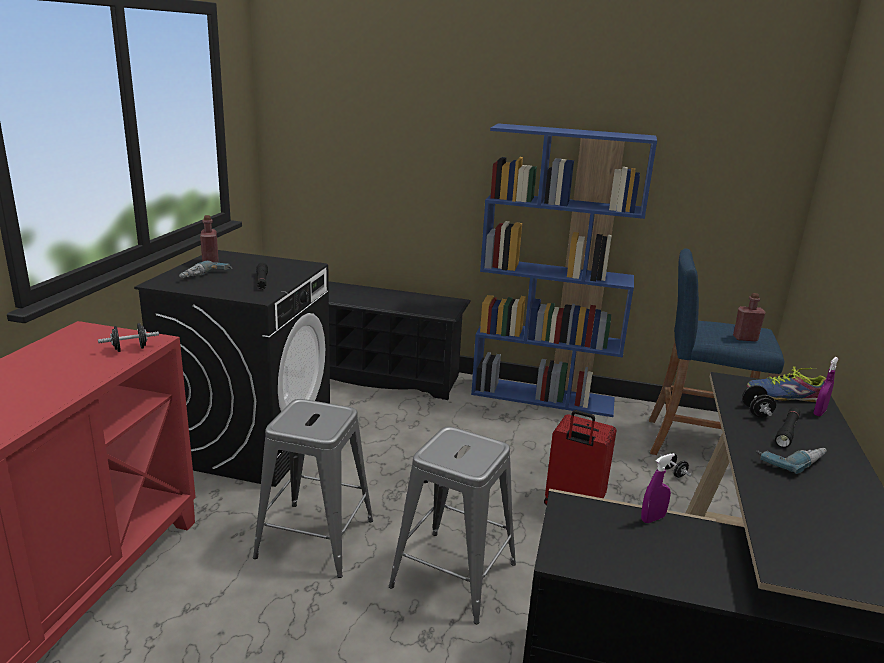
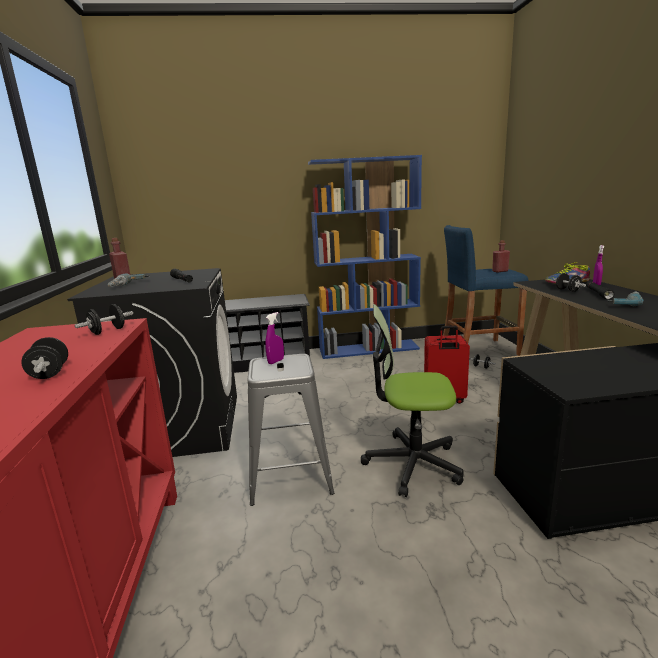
camera: 20 degrees left, 5 degrees down
(44, 395) = (50, 373): none -> black dumbbell
(454, 575) = (412, 463): grey stool -> office chair
(652, 518) = (584, 354): purple spray bottle -> purple spray bottle (276, 361)

